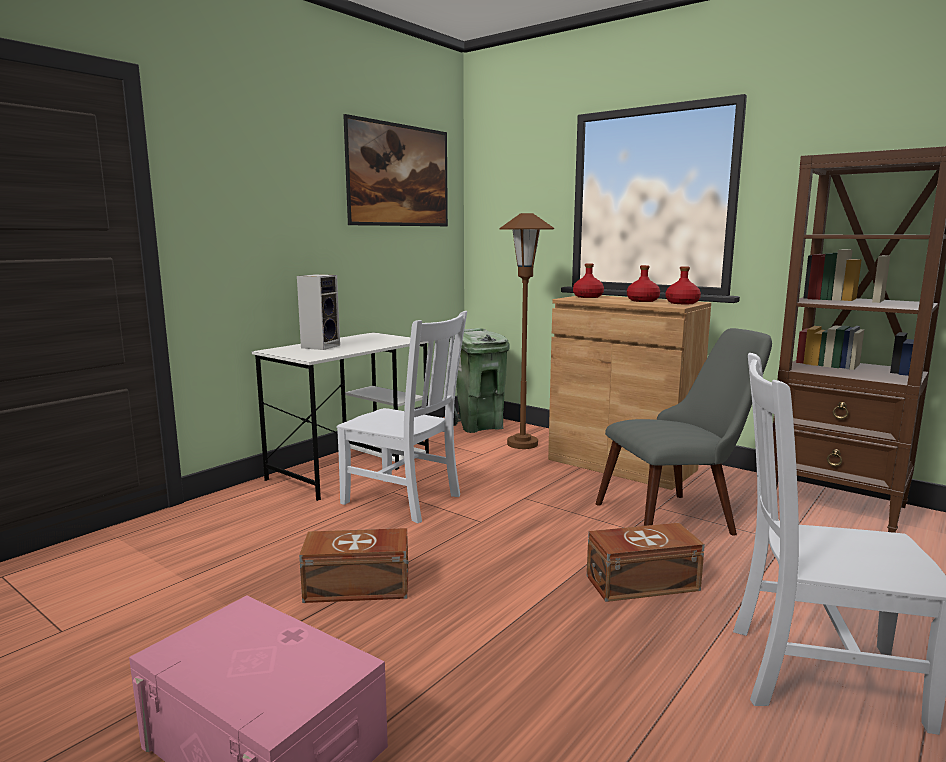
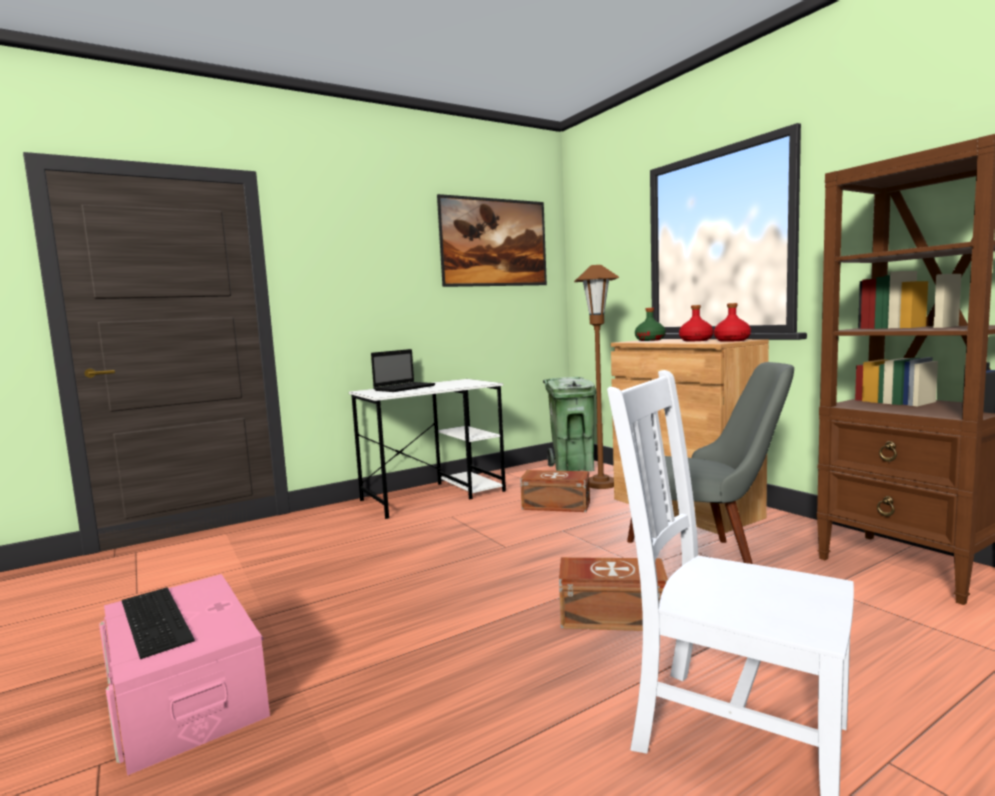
camera: 20 degrees right, 5 degrees down
(233, 663) = (159, 619): none -> keyboard
(321, 346) = (405, 388): speaker -> laptop
(358, 587) = (358, 588): brown storage box -> brown storage box (557, 506)
(404, 500) = (455, 524): white chair -> none
(588, 297) = (650, 340): red bottle -> green bottle

